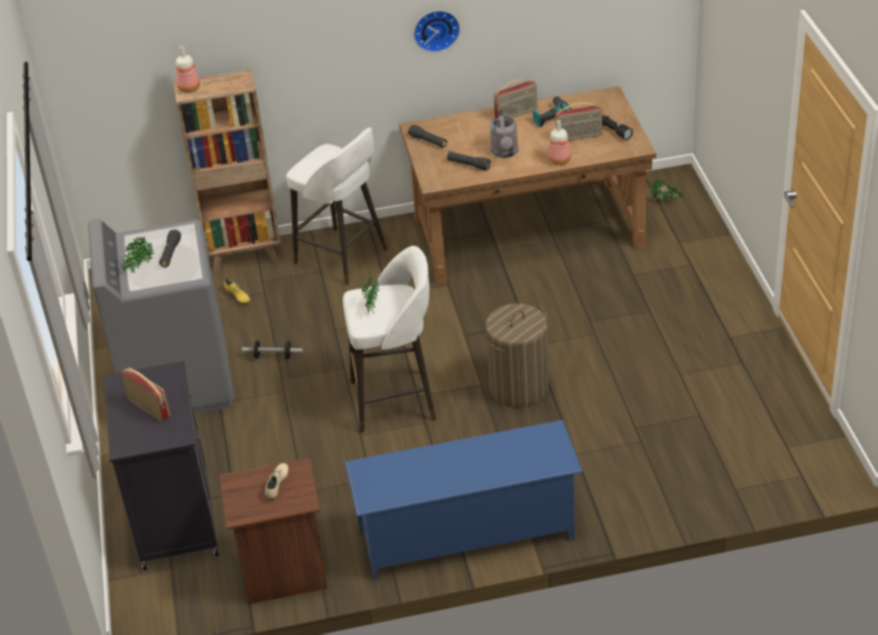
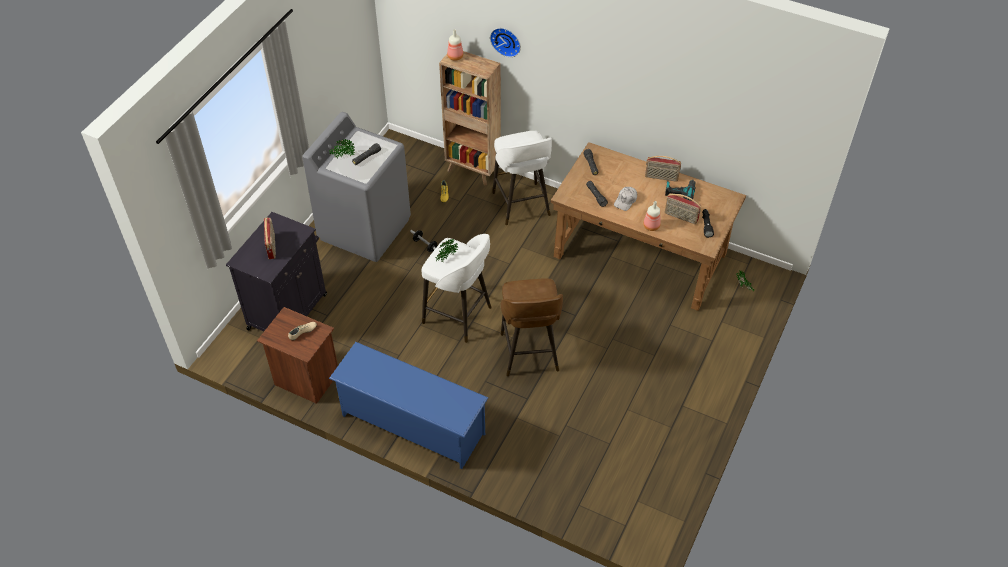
camera: 35 degrees right, 10 degrees up
(436, 29) = (625, 96): wall clock -> wall clock (506, 40)
(505, 153) = (625, 201): grey watering can -> white cap
(519, 388) = (529, 354): laundry basket -> brown stool

